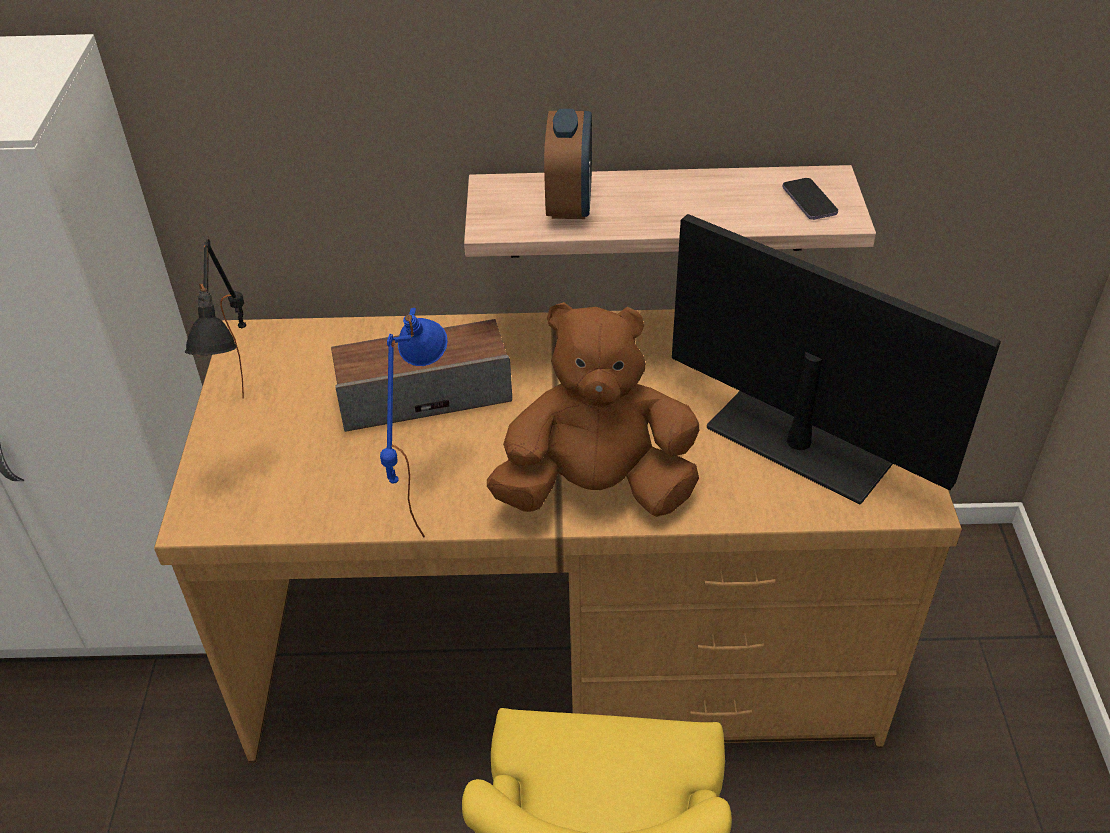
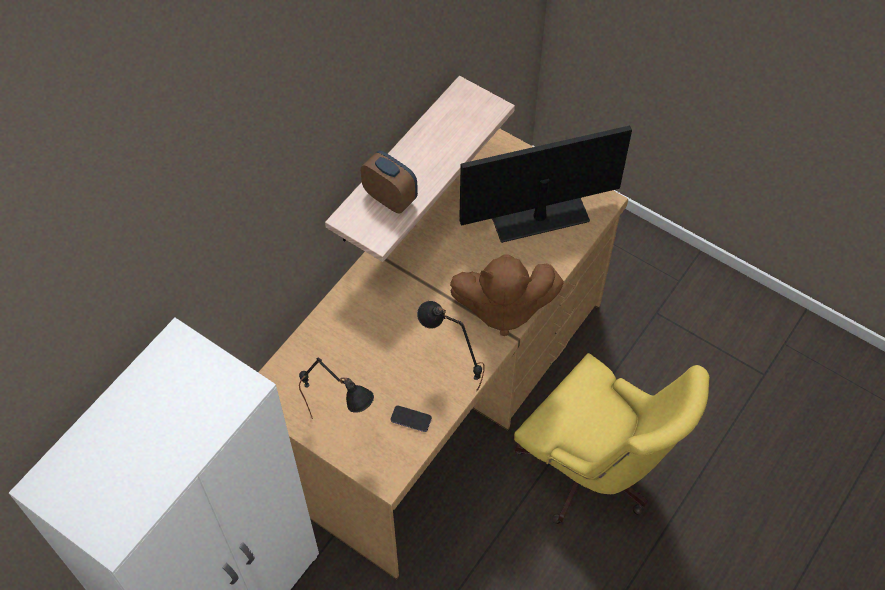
camera: 55 degrees left, 15 degrees up
(422, 496) = (450, 378): blue table lamp -> black table lamp
(424, 395) = (381, 339): speaker -> none
(596, 489) = (503, 308): brown plush toy -> brown plush toy turned 120 degrees counterclockwise
(809, 201) = (472, 110): phone -> phone (411, 419)

